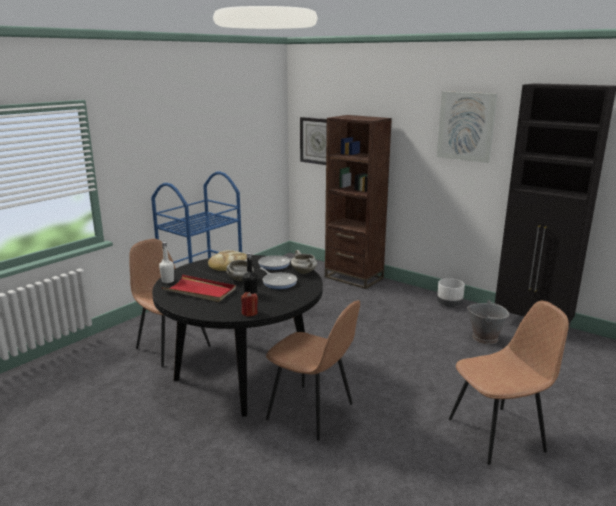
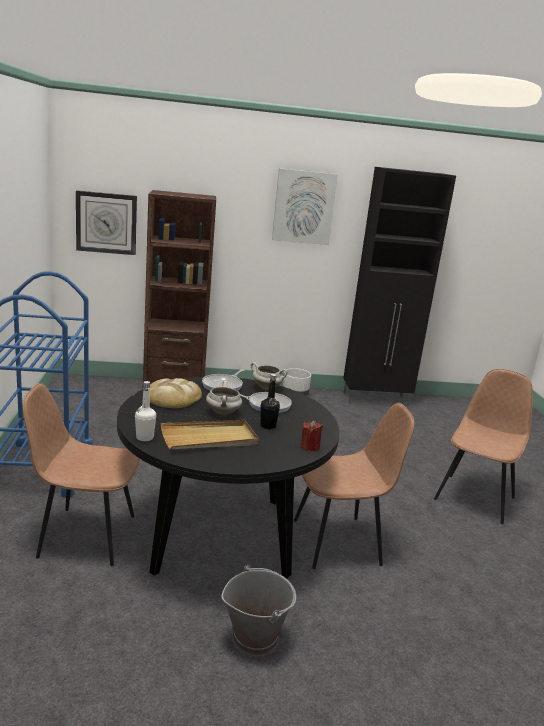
camera: 45 degrees left, 0 degrees up
(200, 291) = (209, 438): red tray -> beige tray
(485, 338) = (361, 419): grey bucket -> grey bucket (255, 637)

